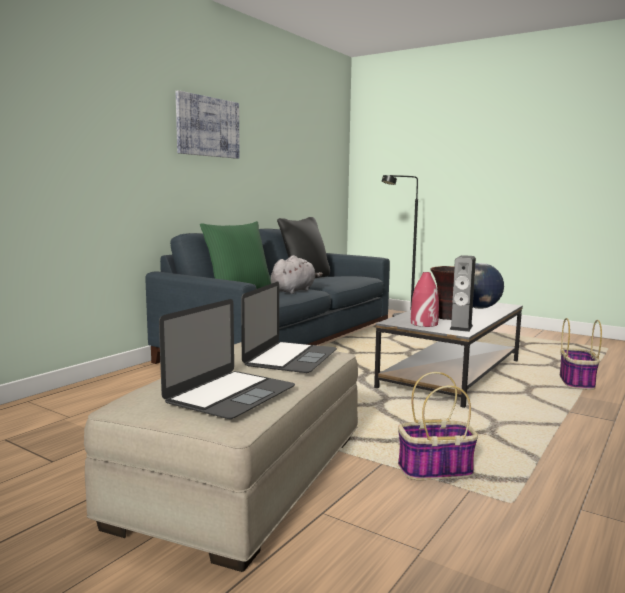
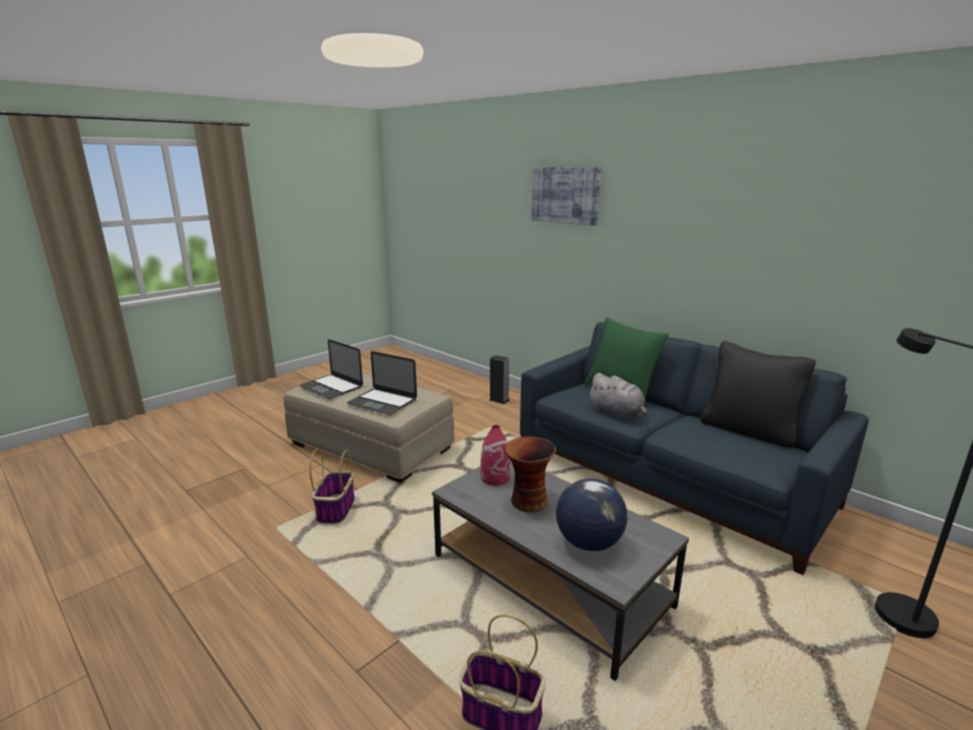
camera: 100 degrees right, 10 degrees up
(208, 127) = (683, 222): picture -> picture (565, 195)
(461, 327) = (472, 496): speaker -> speaker (499, 400)

